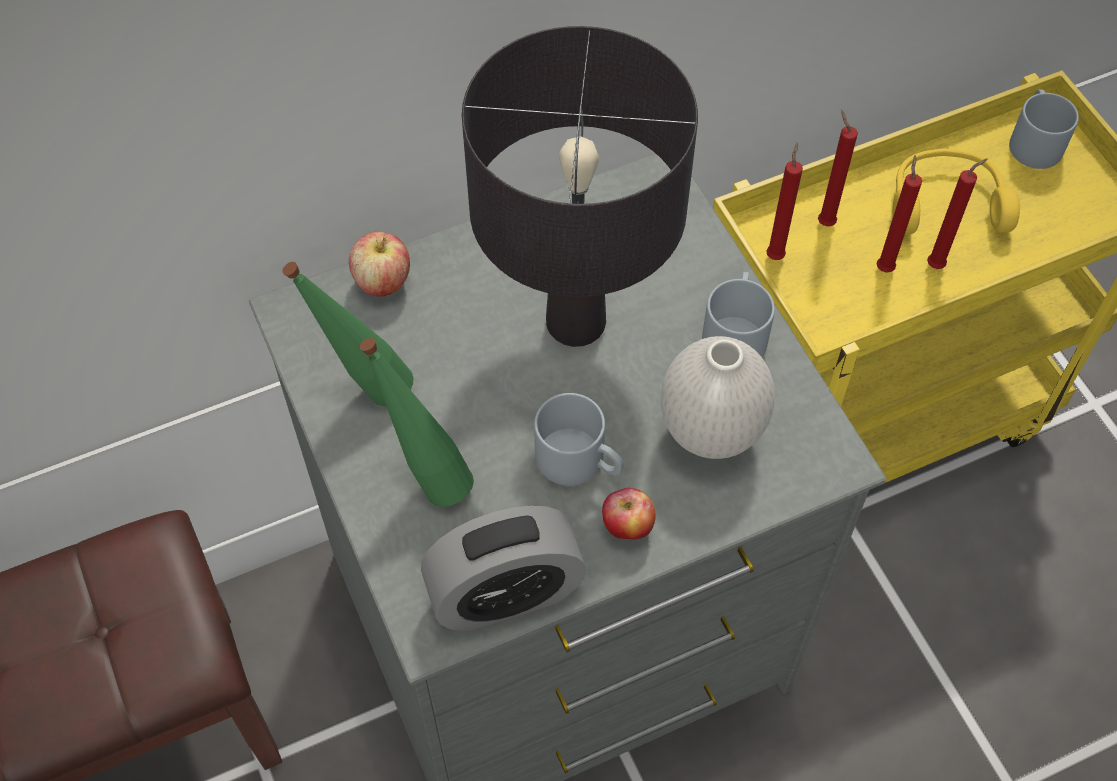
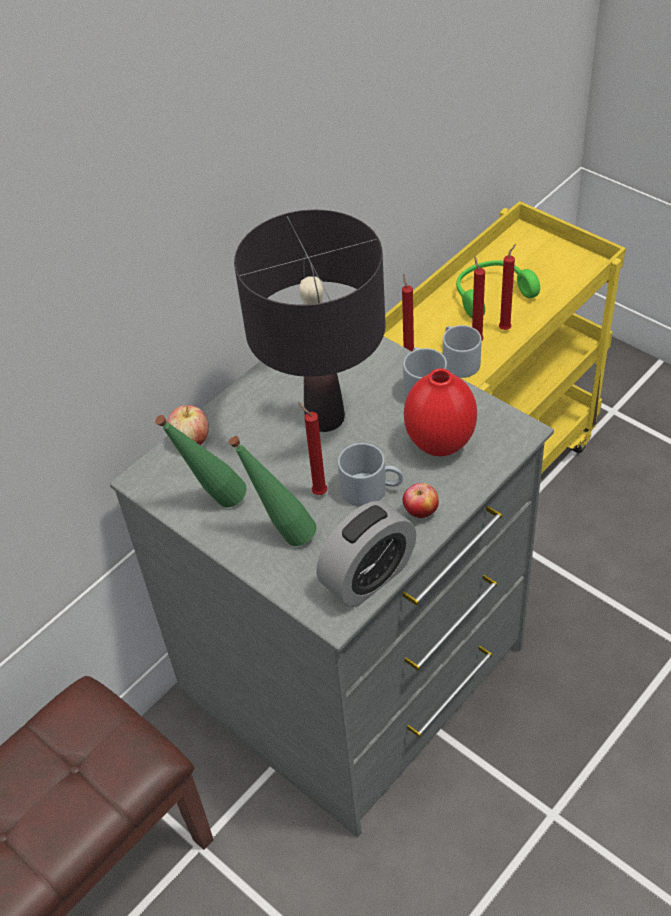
camera: 20 degrees left, 10 degrees down
(712, 432) = (440, 444): white vase -> red vase
(824, 221) = (427, 329): red candle -> red candle (317, 492)
(945, 202) = (491, 294): yellow headphones -> green headphones
(1033, 140) = (522, 245): grey mug -> grey mug (457, 360)

